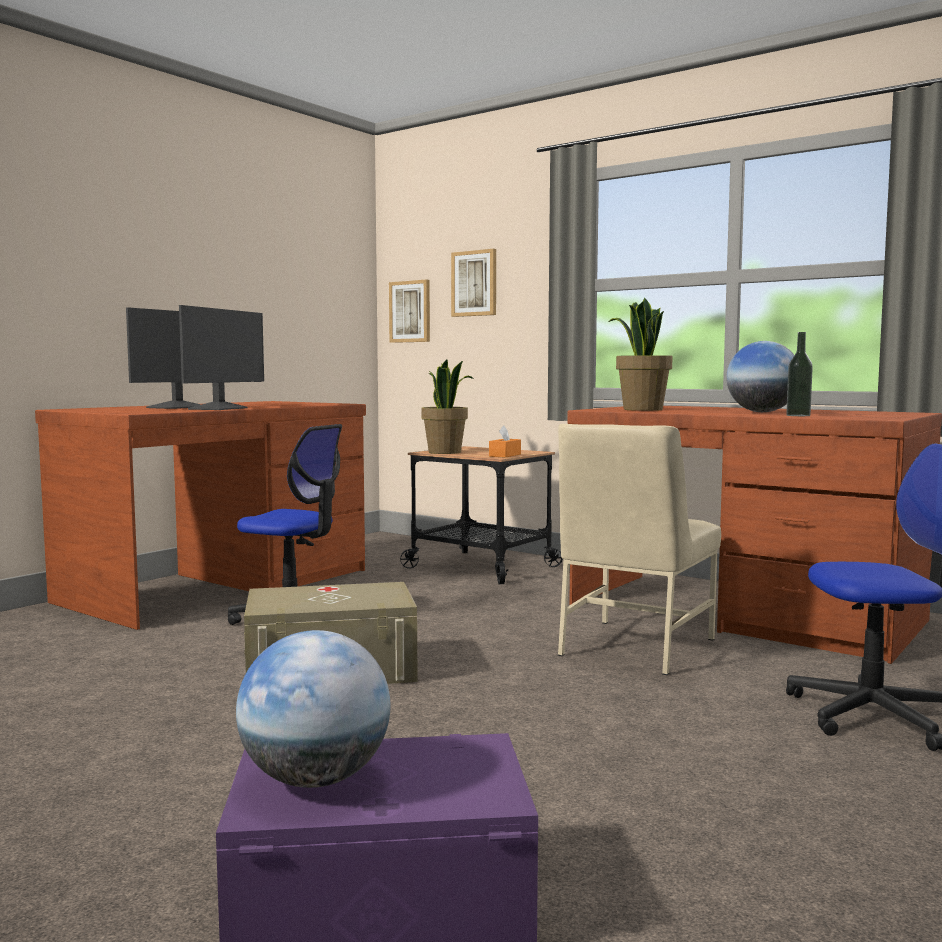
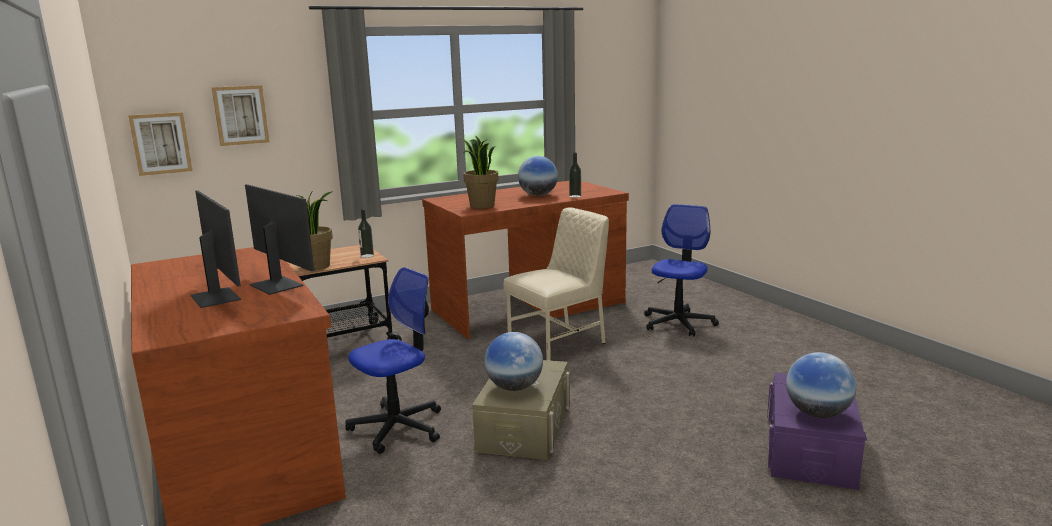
camera: 65 degrees left, 10 degrees up
(308, 596) = (514, 387): none -> globe
(505, 455) = (367, 256): orange tissue box -> bottle
(633, 647) = (559, 342): beige chair -> beige chair turned 90 degrees counterclockwise

